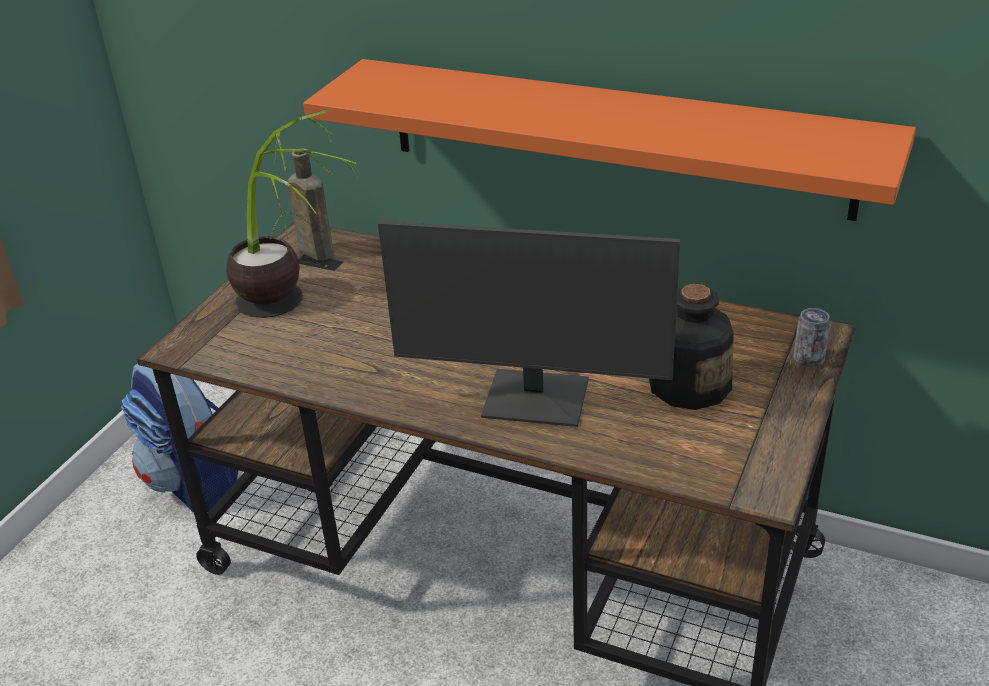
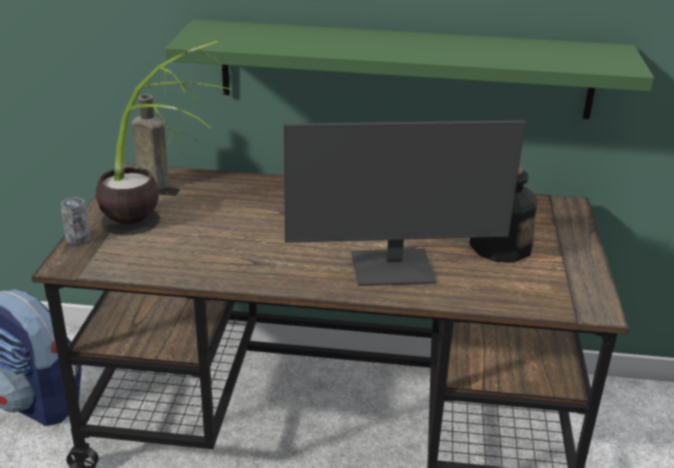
camera: 20 degrees left, 5 degrees down
(613, 136) = (405, 69): orange shelf -> green shelf
(808, 359) = (571, 221): can -> can (78, 239)

